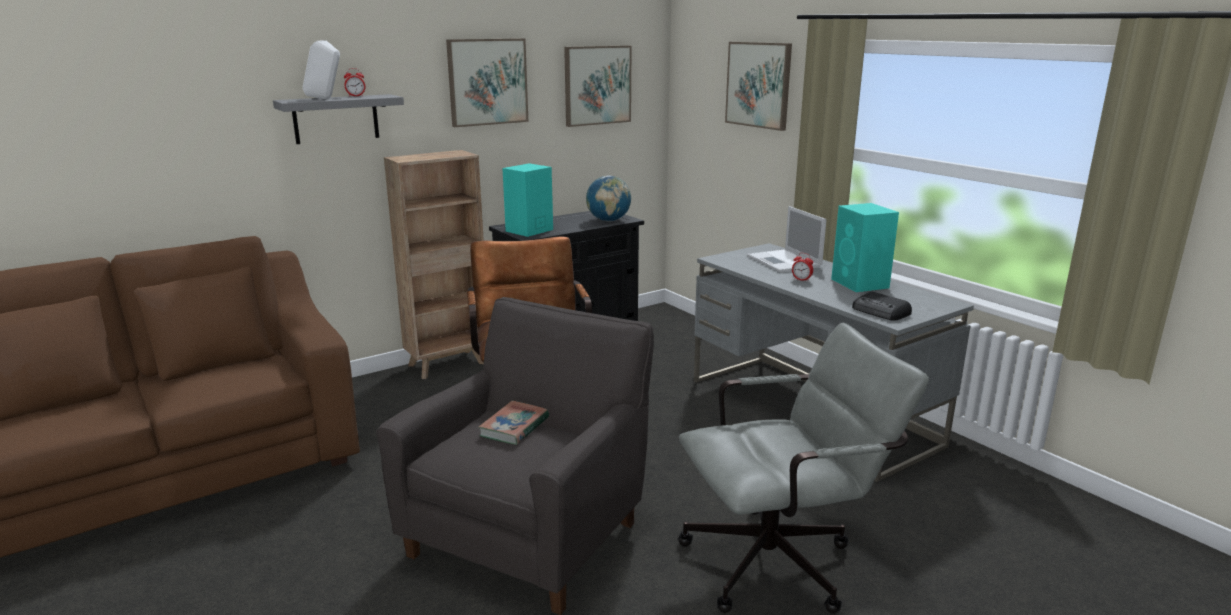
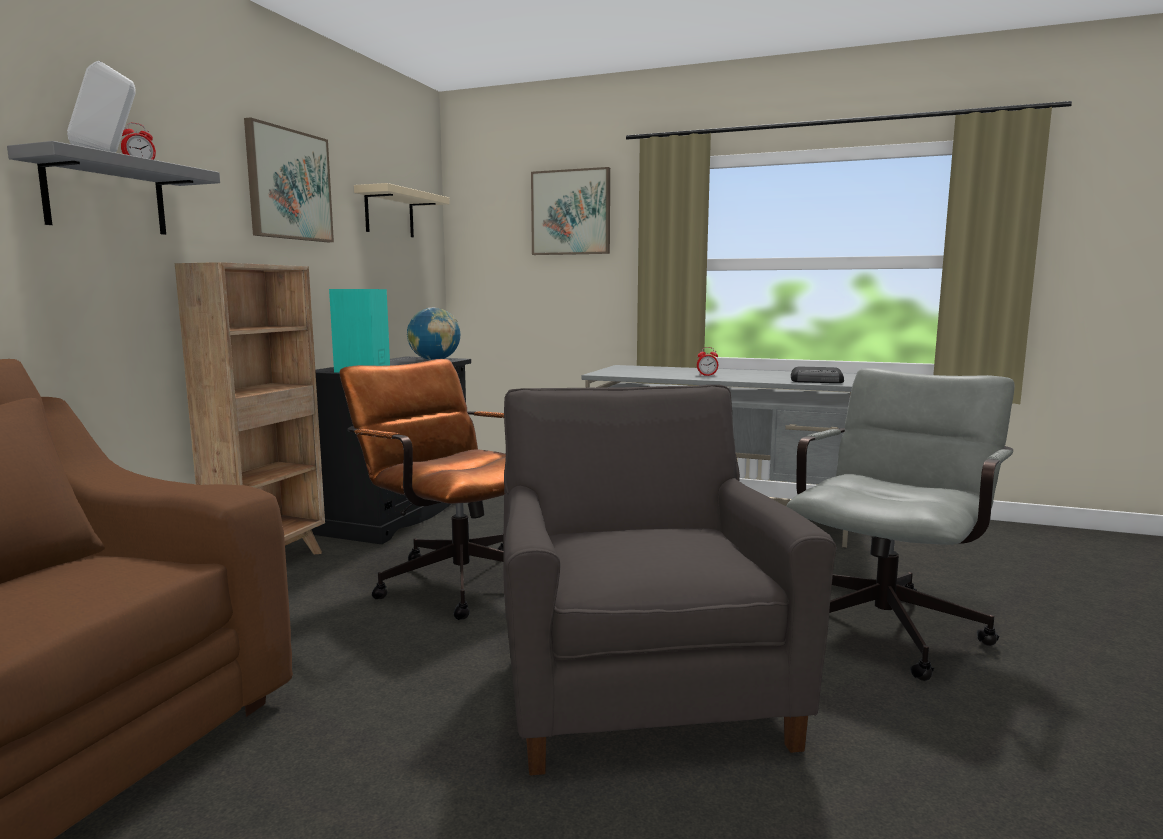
camera: 35 degrees left, 10 degrees down
(514, 427) = (633, 532): book -> none
(597, 85) = (389, 213): picture -> beige shelf
(785, 262) = (662, 370): laptop -> none
(860, 284) = (755, 373): turquoise speaker -> none

